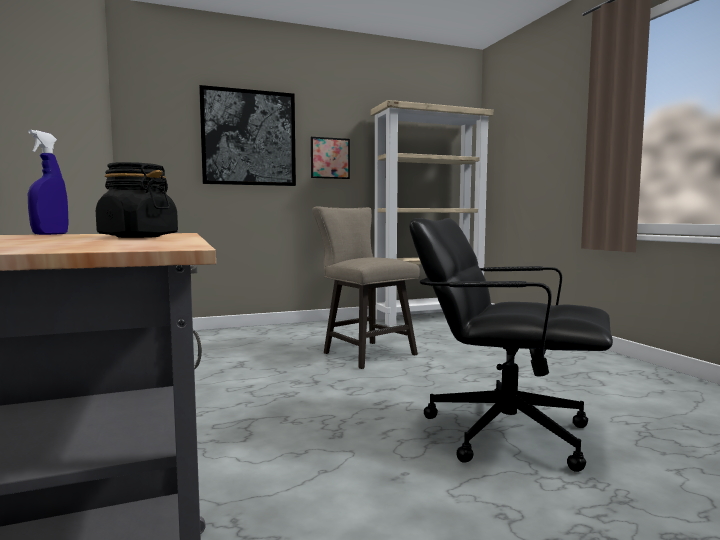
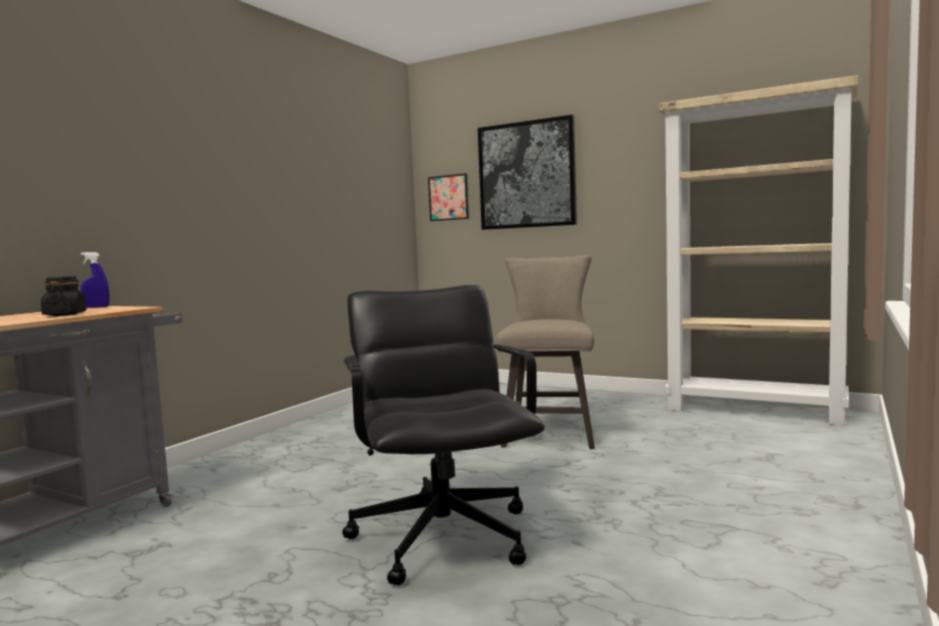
camera: 50 degrees right, 0 degrees up
(330, 158) = (620, 186): picture -> picture (448, 197)

